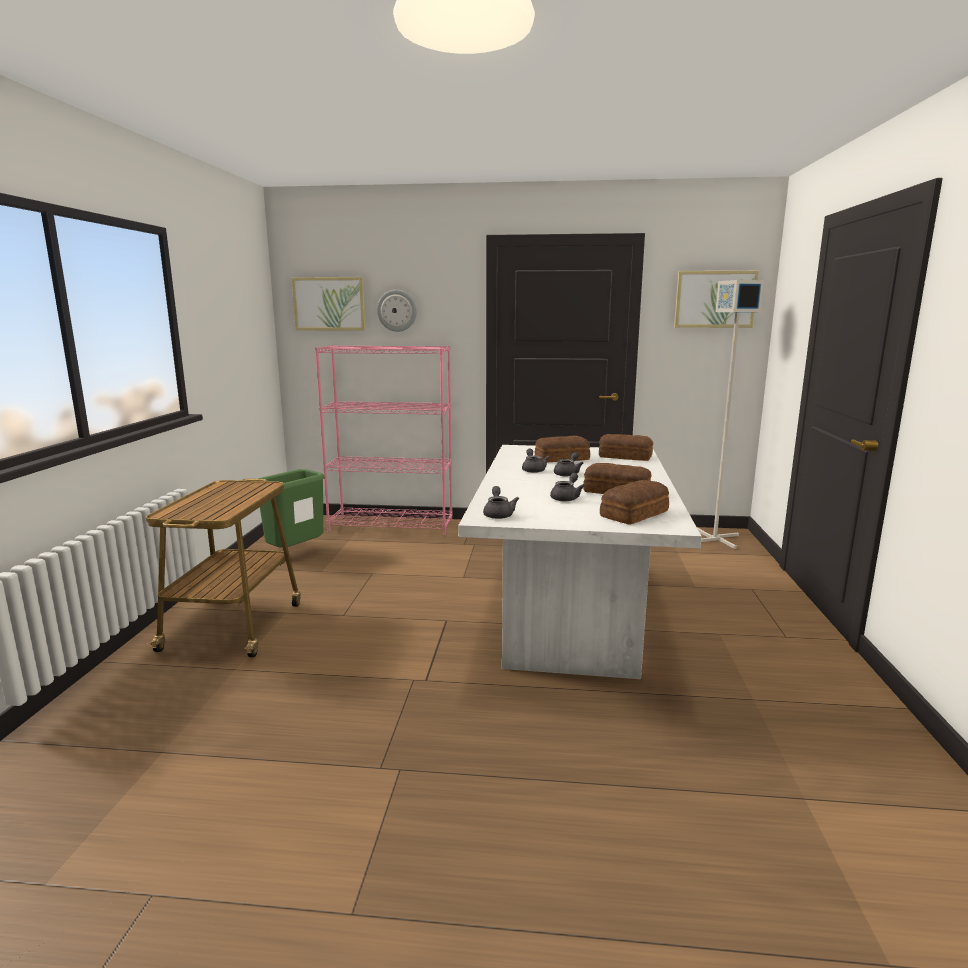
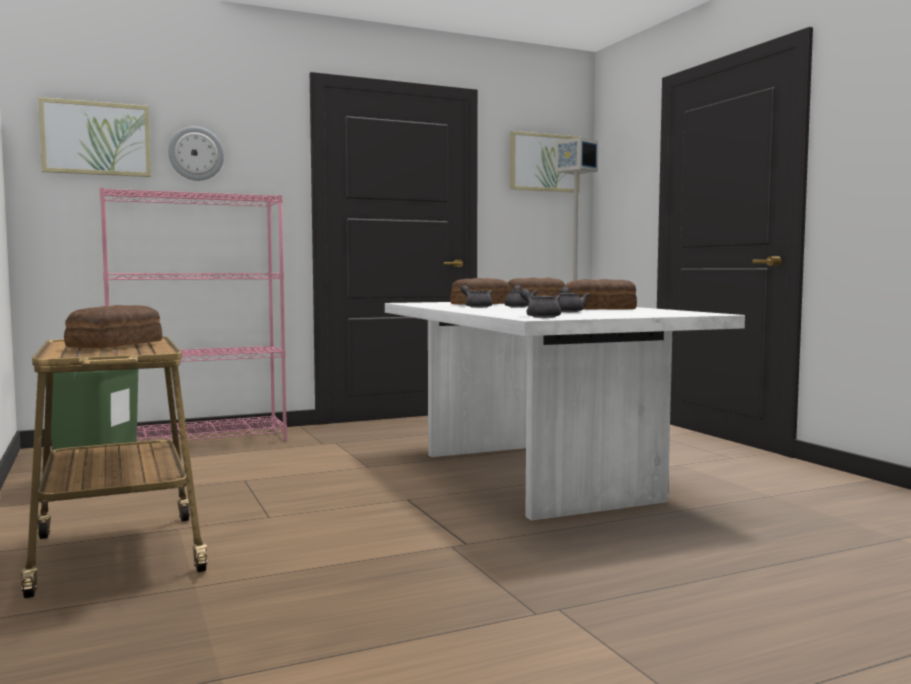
camera: 30 degrees left, 10 degrees down
(636, 514) = (658, 312): bread -> bread (118, 344)

